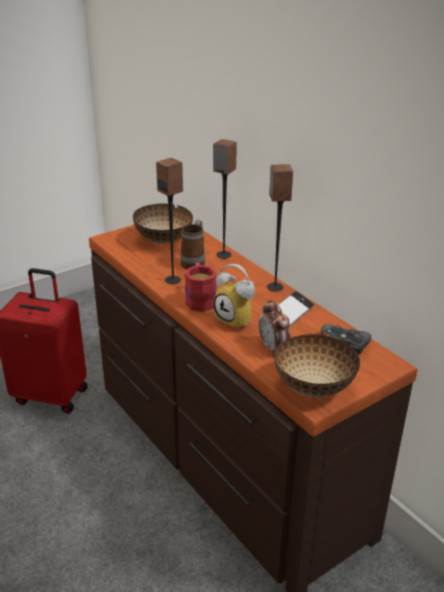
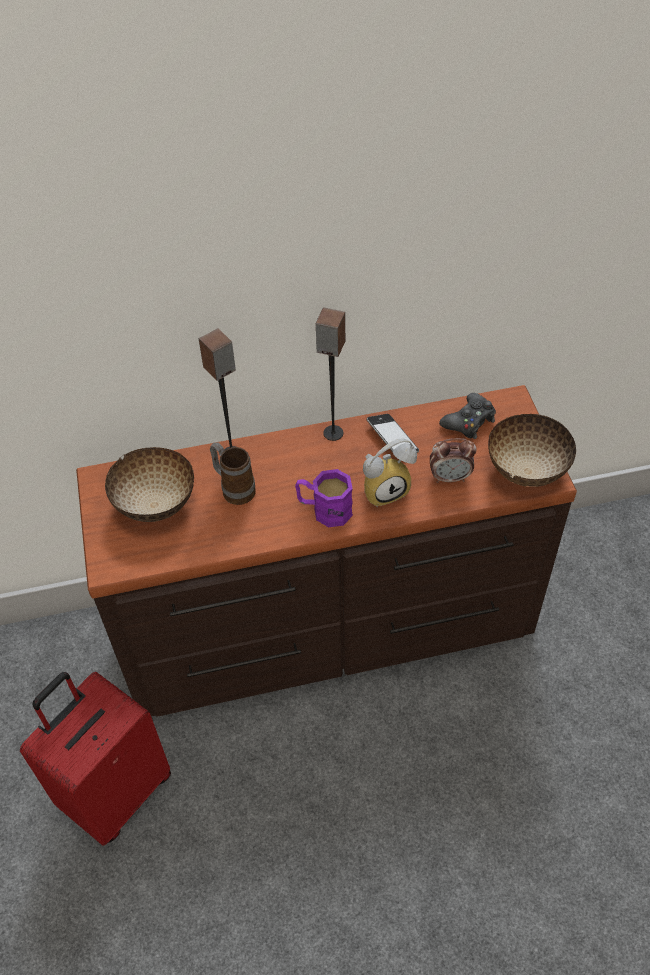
camera: 65 degrees left, 20 degrees up
(173, 280) = (266, 523): speaker -> none
(200, 299) = (324, 510): red mug -> purple mug

